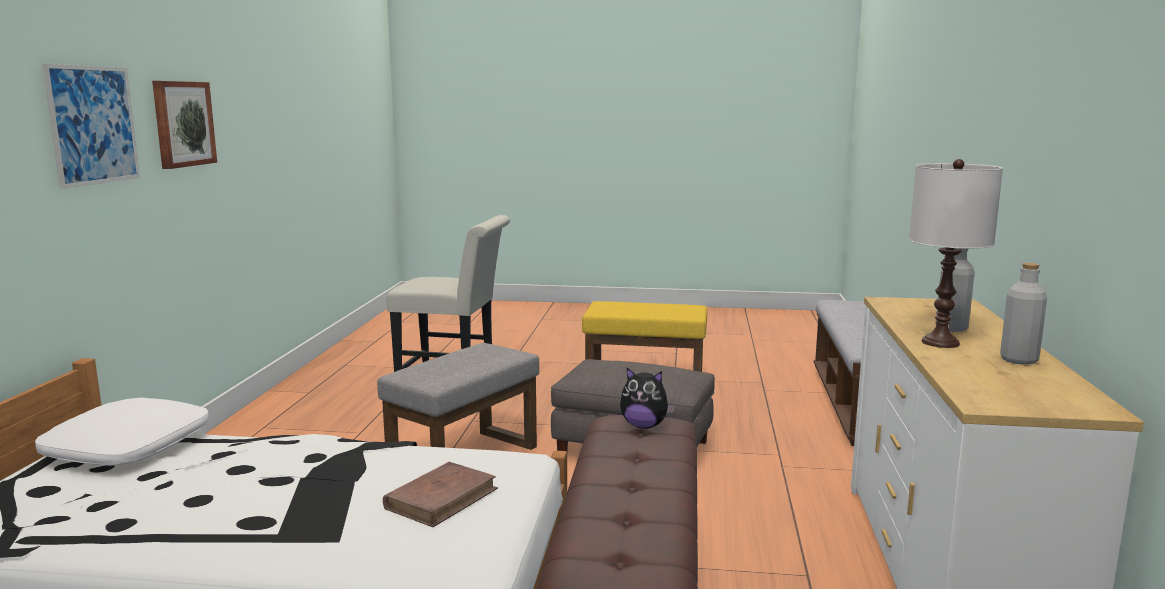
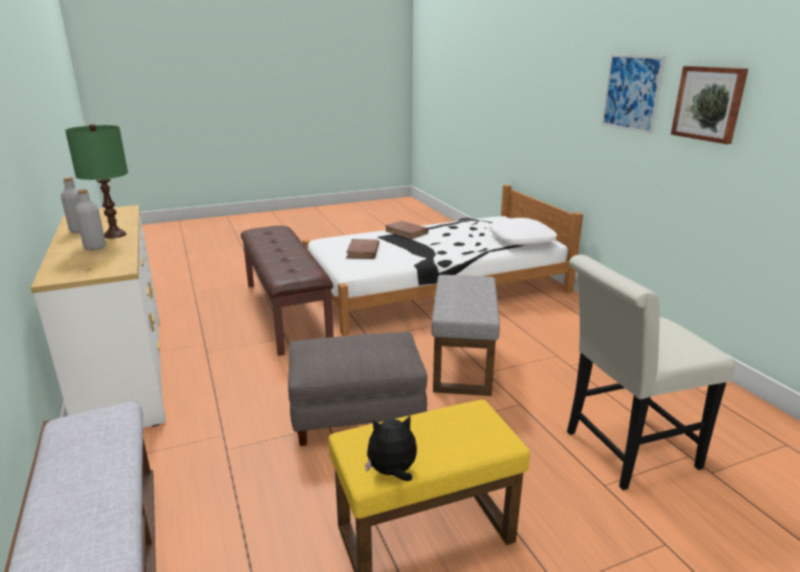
camera: 150 degrees right, 10 degrees up
(249, 537) = (406, 232): none -> brown book
(644, 426) = (294, 273): plush toy -> plush toy (392, 473)
(939, 342) = (115, 235): white table lamp -> green table lamp

